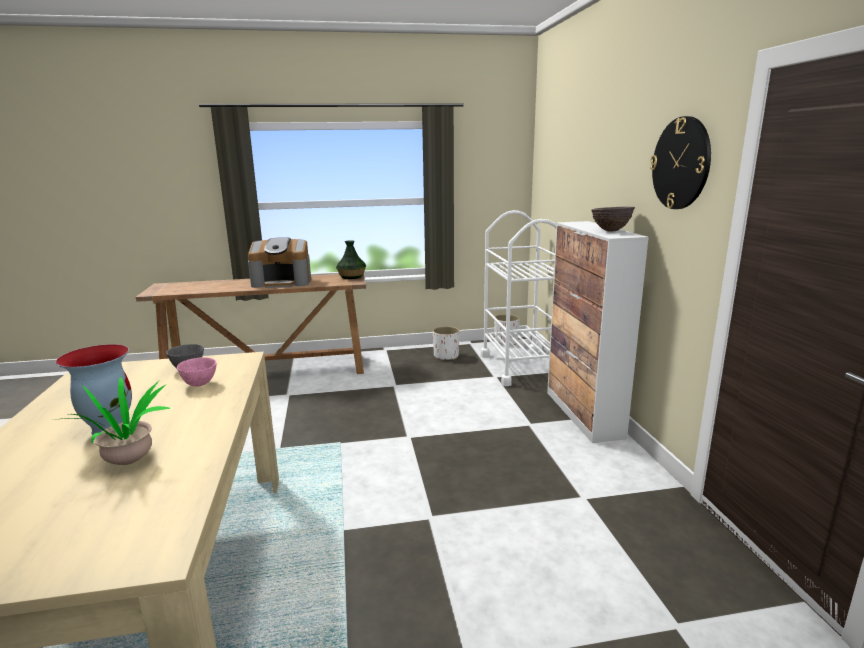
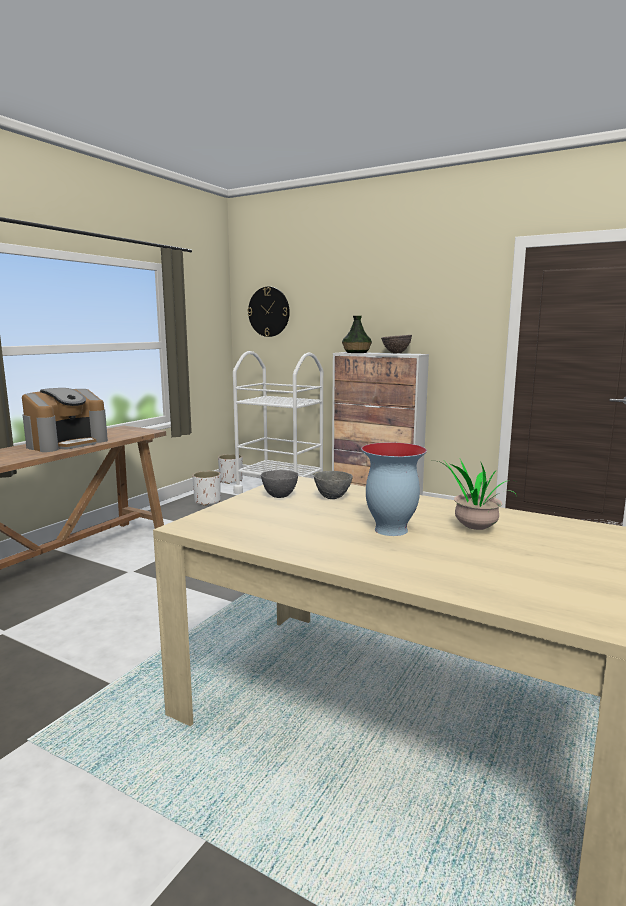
camera: 50 degrees left, 5 degrees down
(200, 384) = (332, 497): pink bowl -> grey bowl
(352, 277) = (128, 429): vase -> vase (357, 352)
(681, 163) = (453, 302): wall clock -> wall clock (269, 312)

